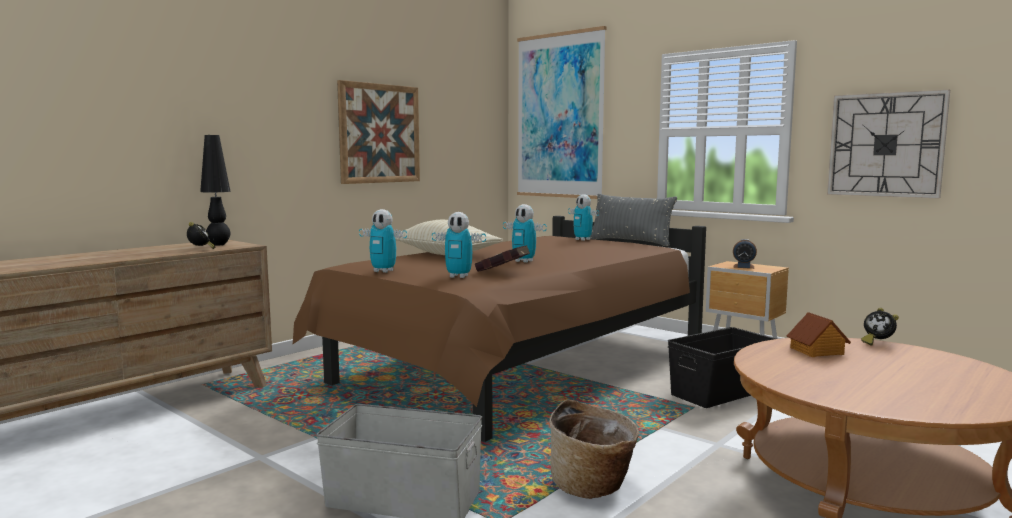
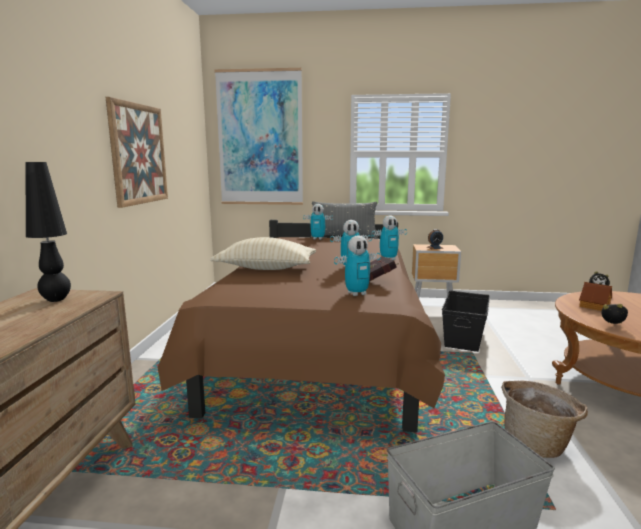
camera: 35 degrees left, 5 degrees up
(200, 249) = (58, 313): alarm clock -> alarm clock (613, 326)
(383, 271) = (278, 299): toy robot -> toy robot (388, 259)
(885, 145) = (505, 165): wall clock -> none

